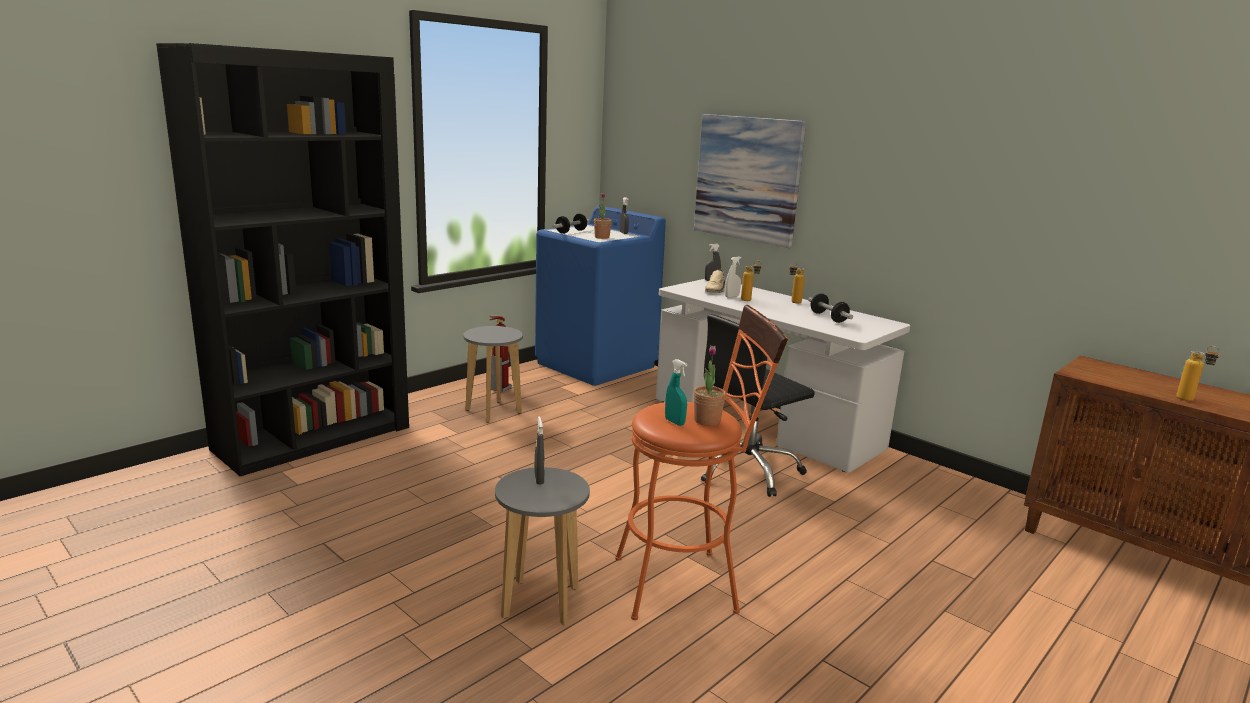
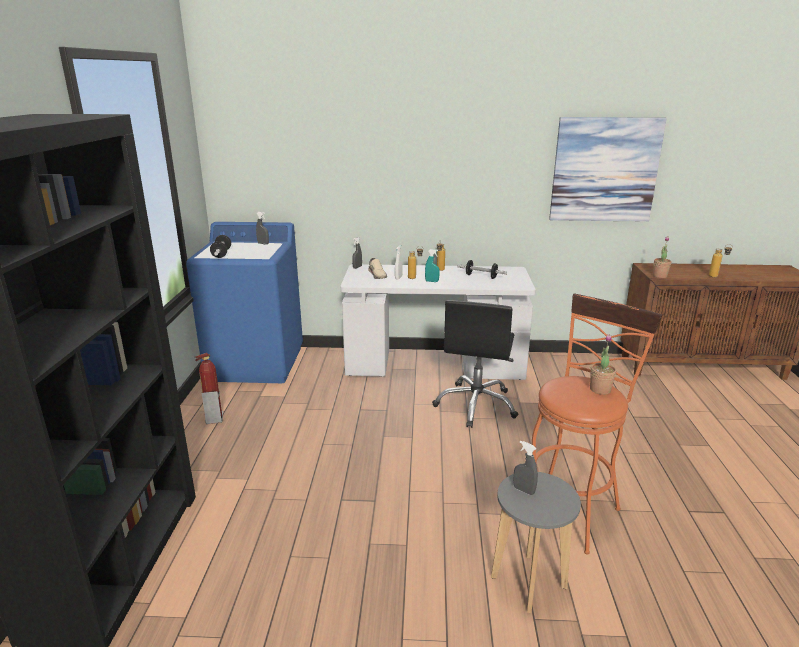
camera: 40 degrees left, 5 degrees up
(493, 411) = (243, 443): grey stool -> none
(602, 237) = (259, 253): potted plant -> potted plant (659, 276)
(674, 422) = (590, 400): turquoise spray bottle -> turquoise spray bottle (432, 281)
(747, 179) = (372, 180): picture -> picture (604, 170)

